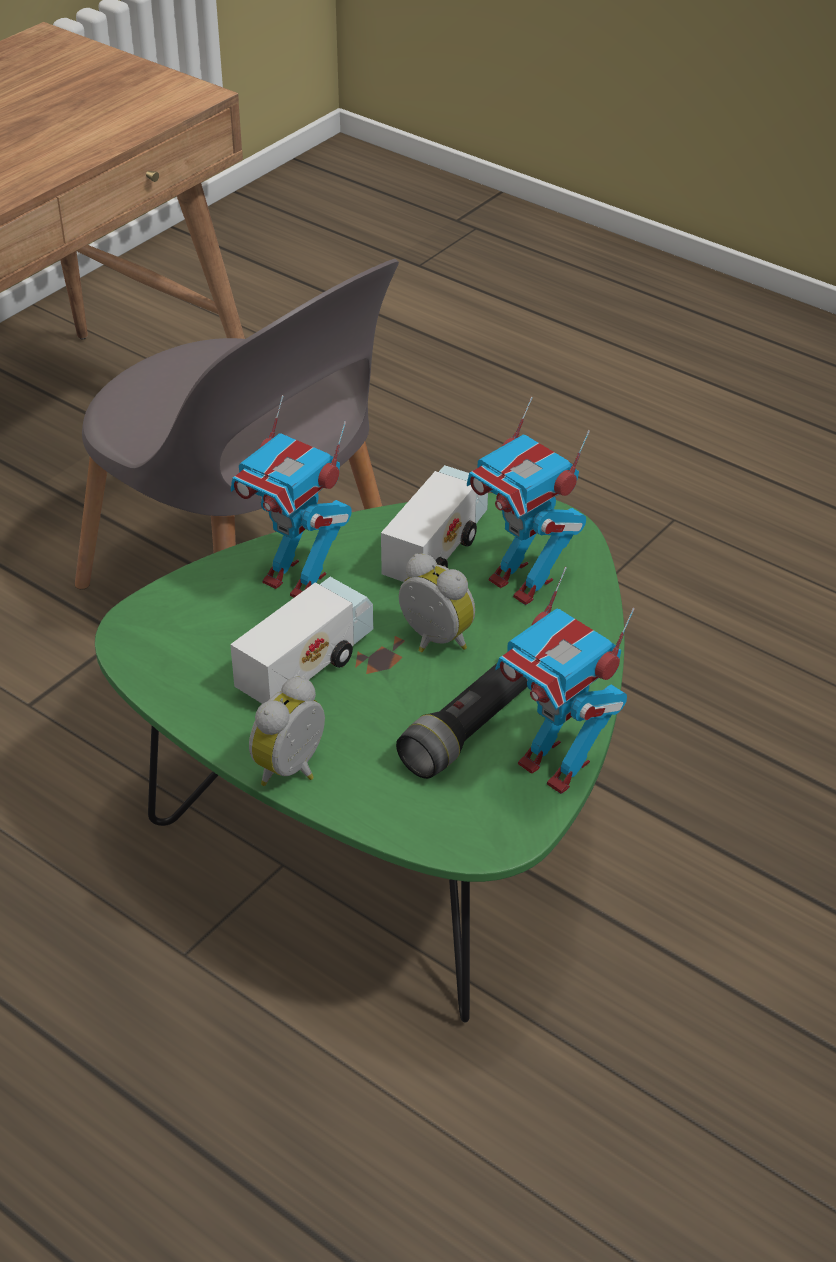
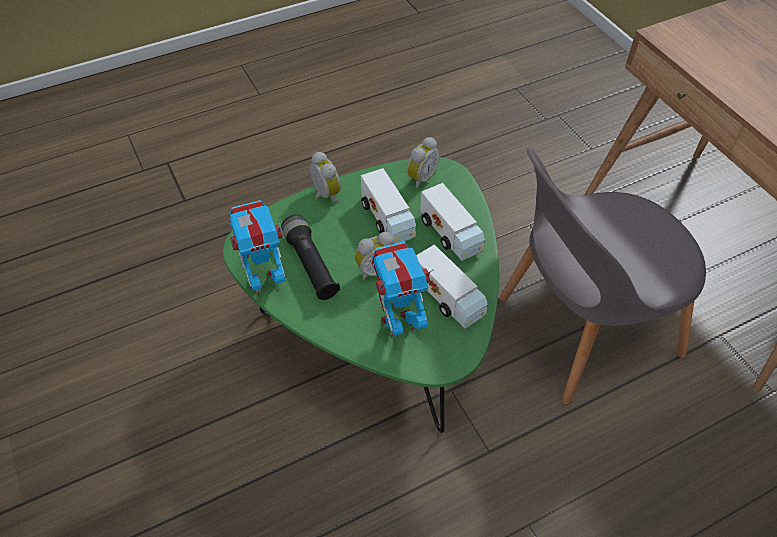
camera: 115 degrees right, 10 degrees up
(173, 655) = (420, 178): none -> alarm clock
(296, 580) = (450, 234): toy robot -> toy truck

